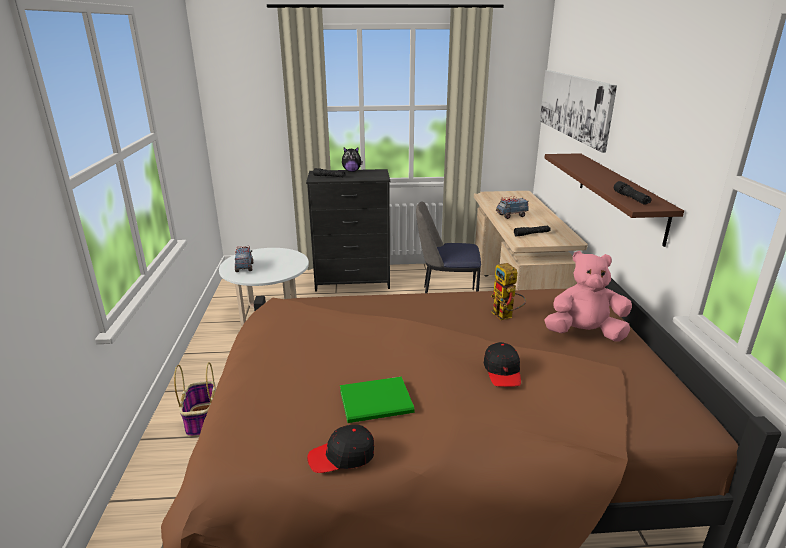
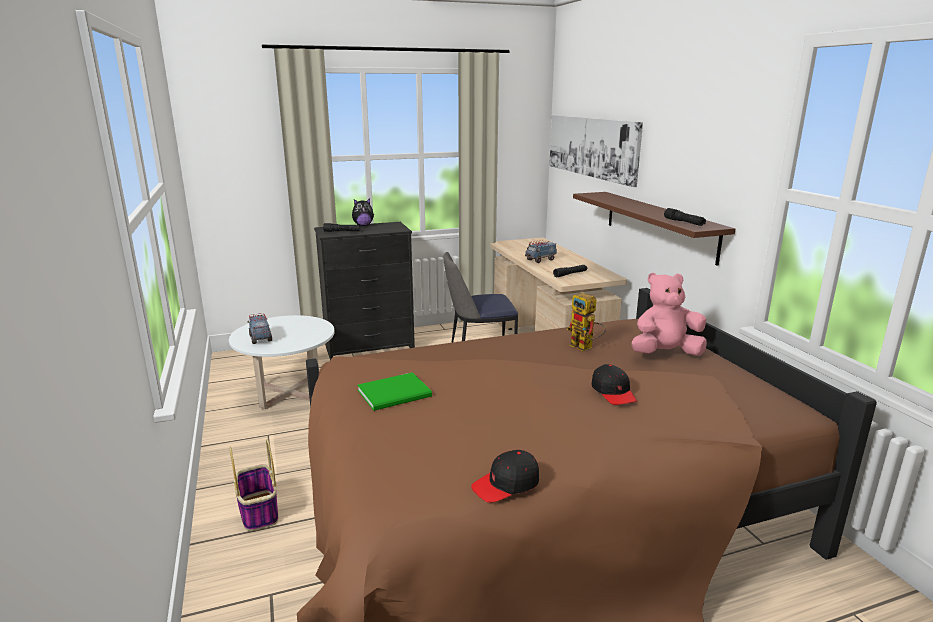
camera: 15 degrees left, 5 degrees down
(378, 402) = (512, 434): green book -> green book (397, 393)

